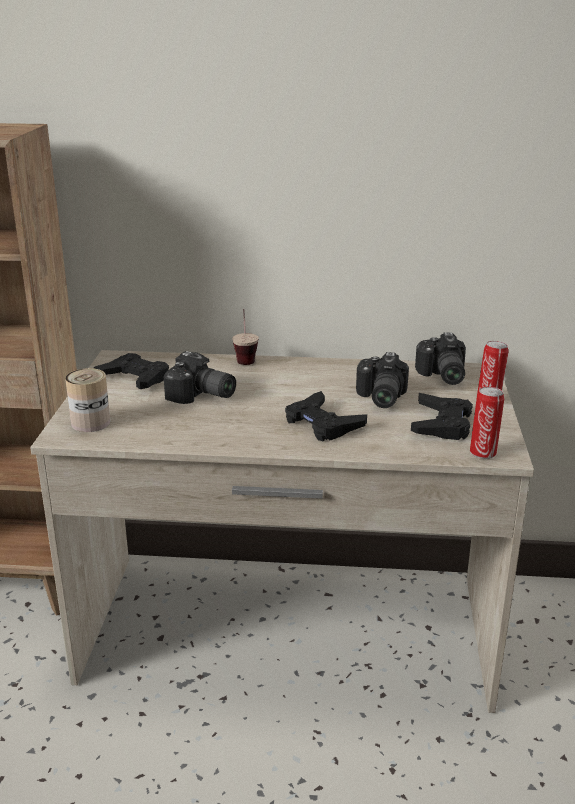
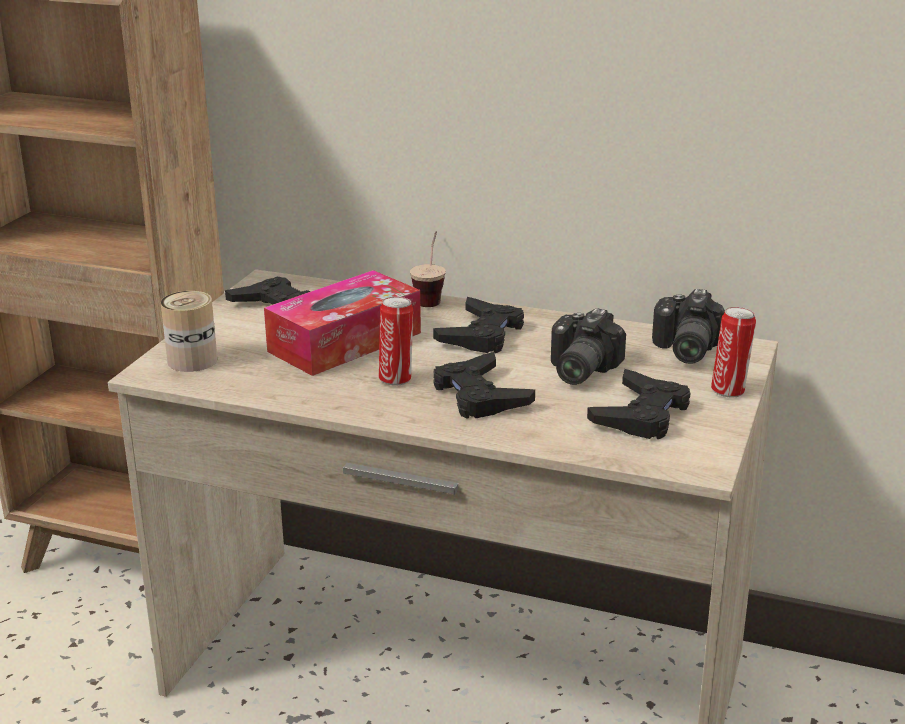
camera: 15 degrees right, 0 degrees up
(201, 396) = (345, 342): camera -> tissue box
(297, 380) = (481, 334): none -> black game controller
(483, 453) = (673, 460): can -> can (396, 379)

